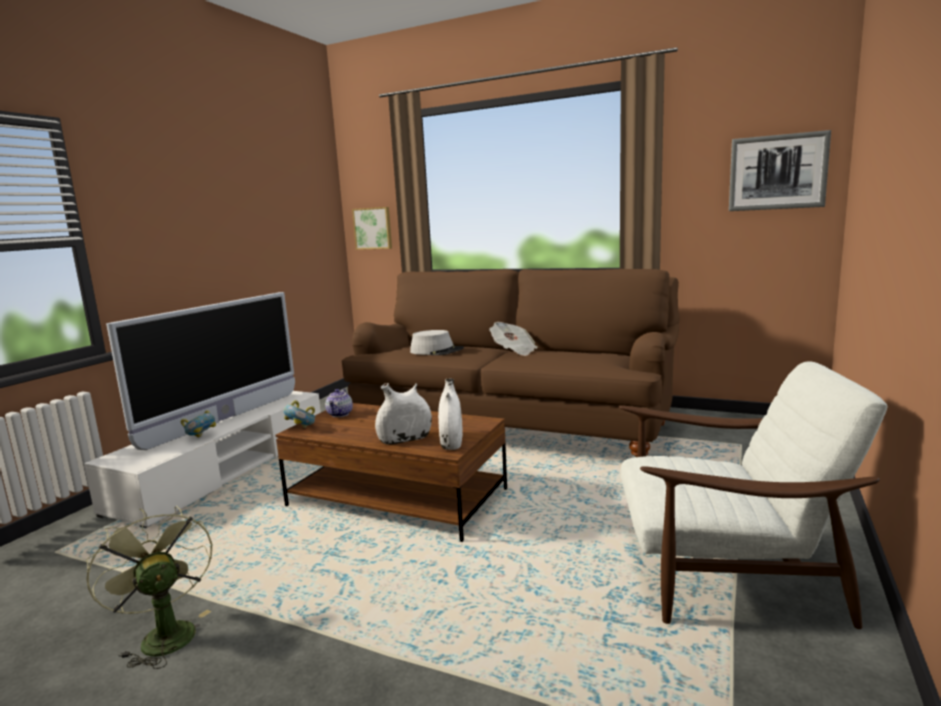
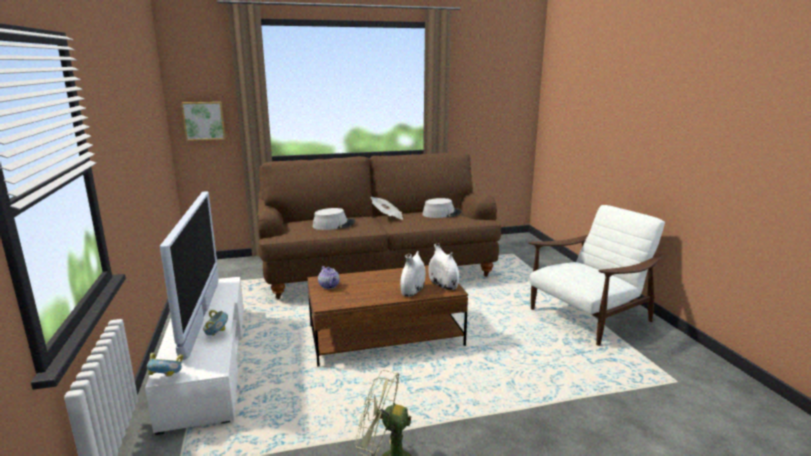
camera: 40 degrees left, 5 degrees up
(301, 428) = (325, 302): bowl -> bowl (167, 378)
(588, 355) = (442, 214): none -> grey hat
(777, 172) = (507, 91): picture -> none

